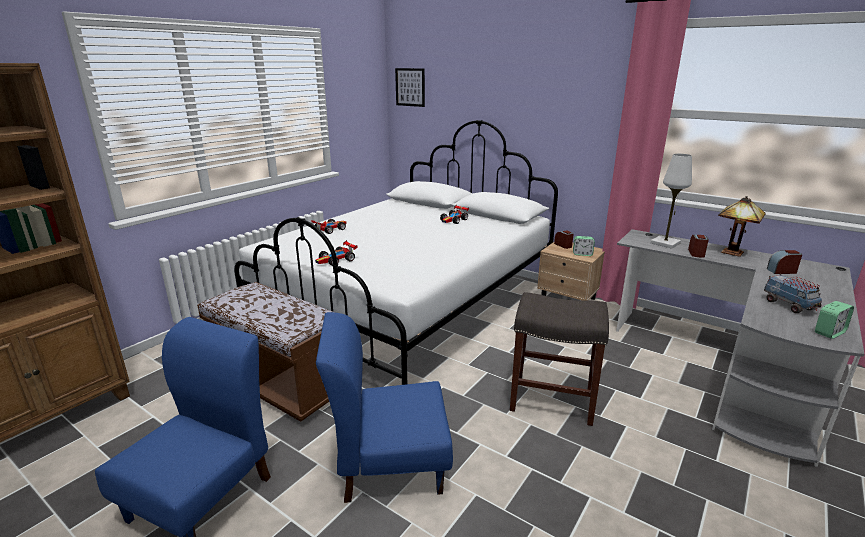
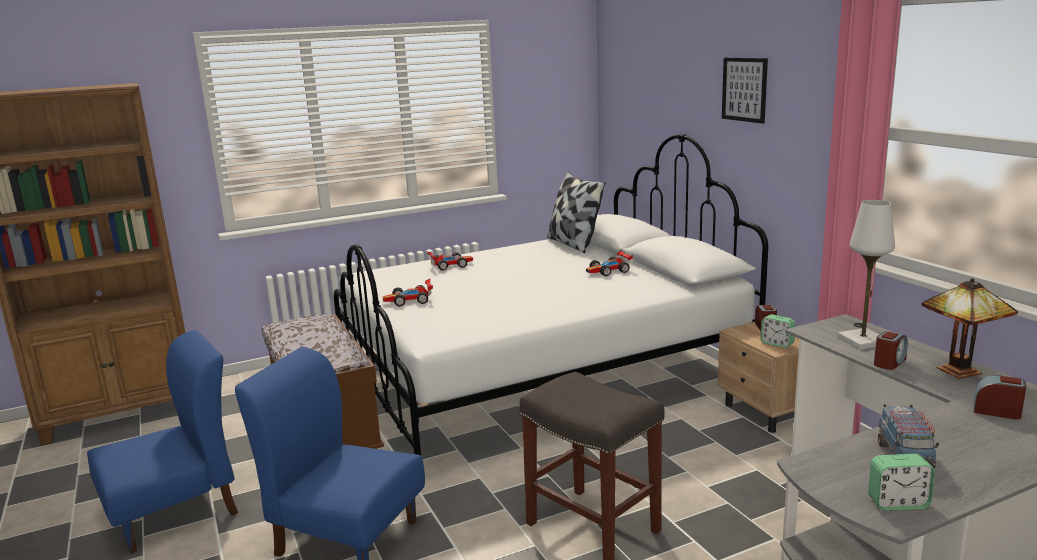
camera: 30 degrees right, 5 degrees down
(401, 204) = (573, 244): none -> pillow
(410, 87) = (618, 86): picture -> picture (744, 89)

